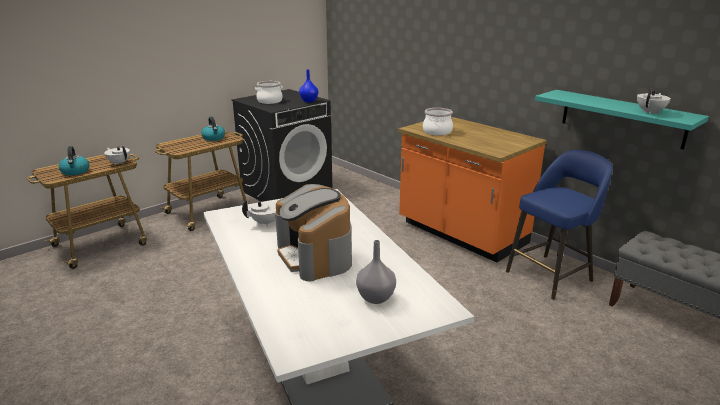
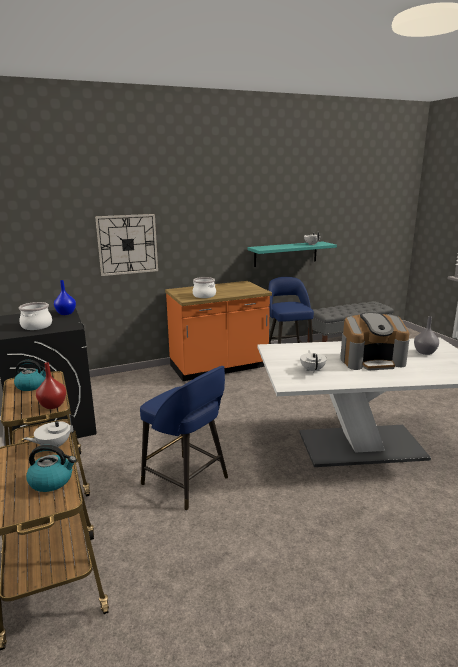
camera: 70 degrees left, 5 degrees down
(179, 149) = (52, 405): none -> red vase
(215, 265) = (187, 482): none -> blue stool
(419, 52) = (127, 244): none -> wall clock

